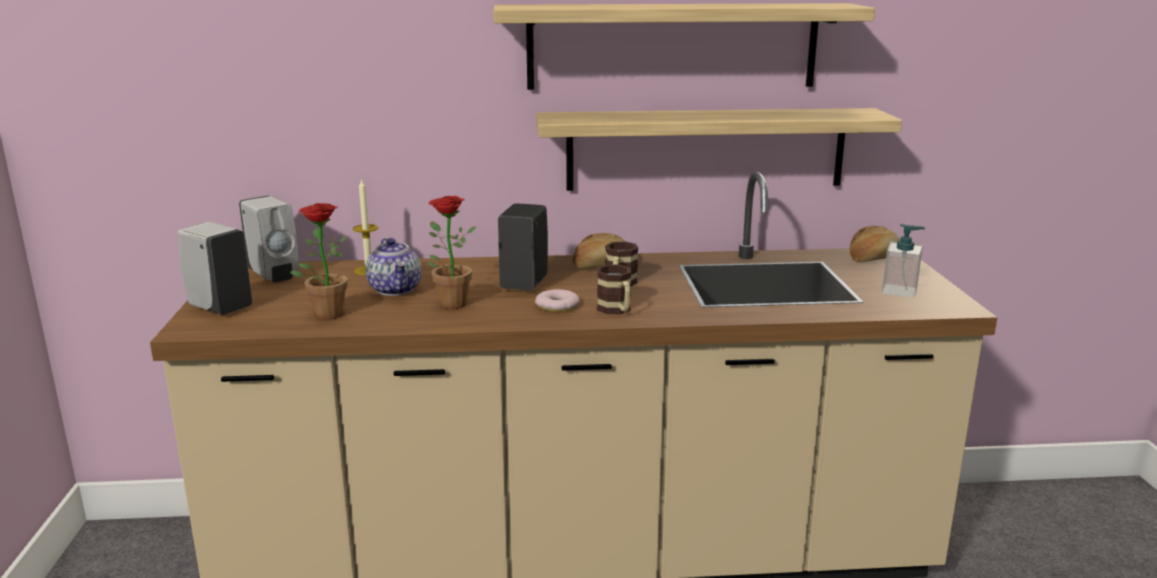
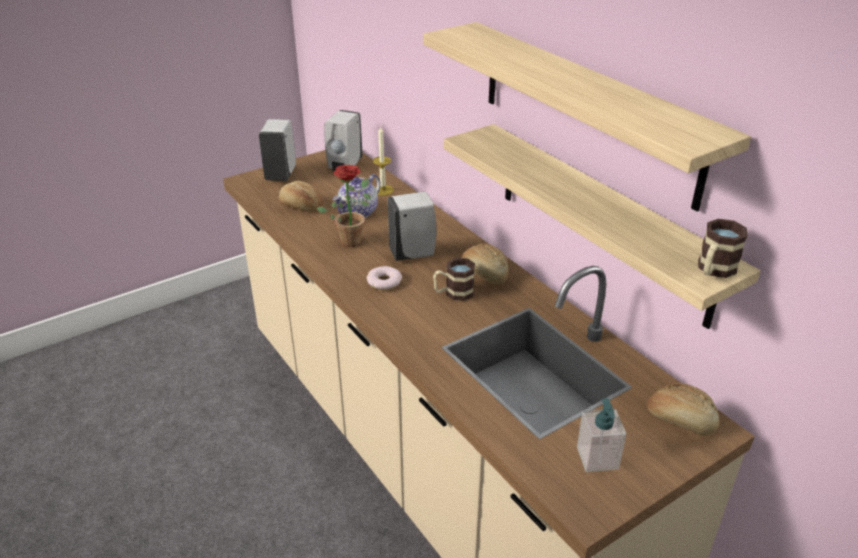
camera: 60 degrees right, 15 degrees up
(326, 312) = (301, 206): potted plant -> bread
(524, 284) = (414, 254): black soap dispenser -> white soap dispenser
(616, 310) = (397, 309): mug -> mug (713, 270)

